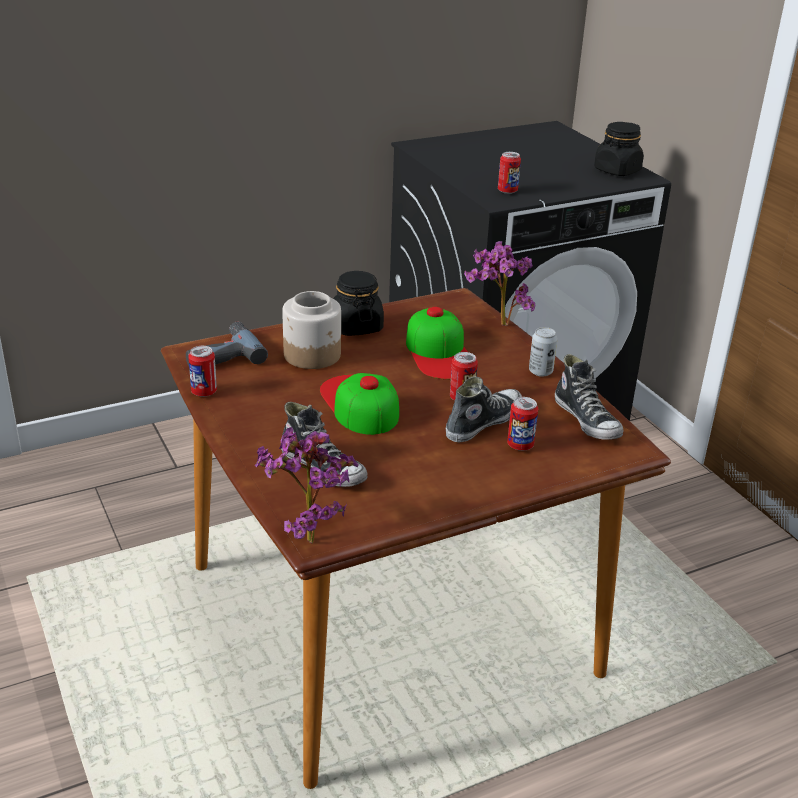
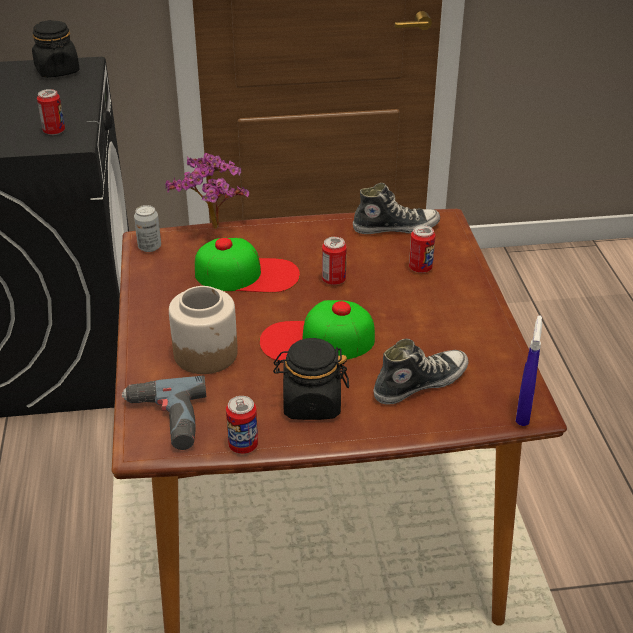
camera: 70 degrees left, 5 degrees up
(305, 536) = (523, 413): potted plant -> blue spray bottle
(356, 326) = (163, 313): black jar -> black jar (311, 403)
(482, 422) = (378, 278): shoe -> none
(540, 371) = (309, 230): can -> can (149, 247)

